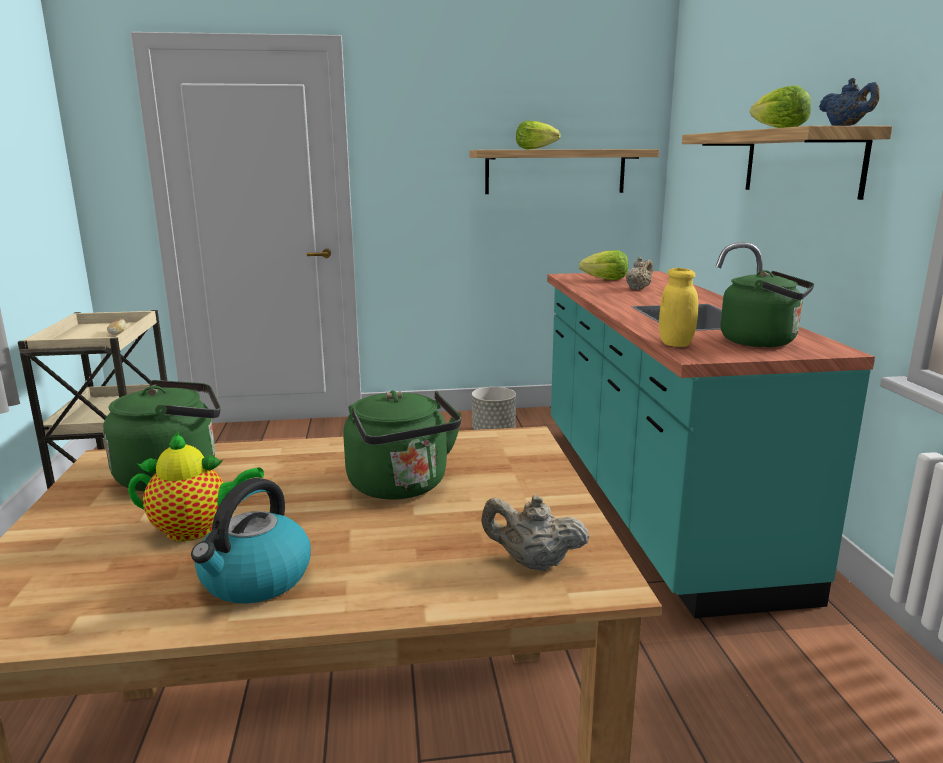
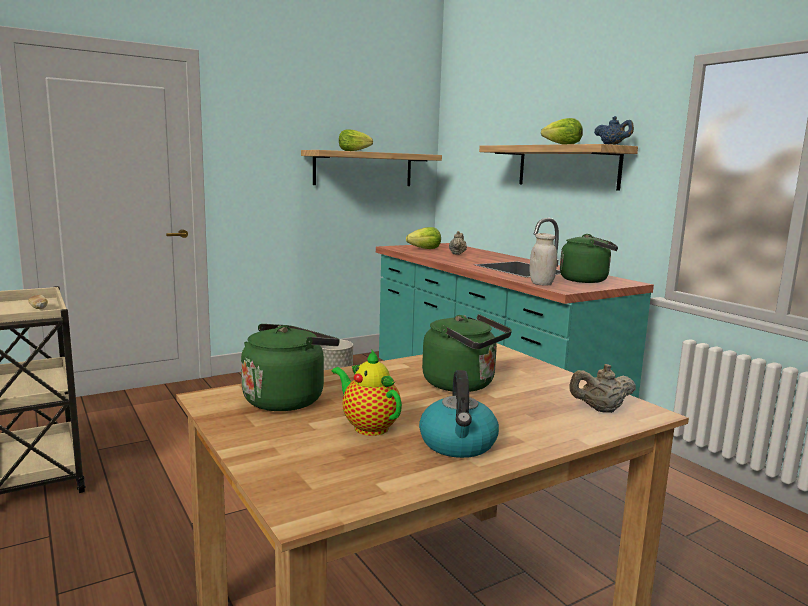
camera: 25 degrees left, 5 degrees down
(196, 530) = (368, 427): teapot -> teapot turned 105 degrees counterclockwise
(675, 344) = (541, 284): yellow jar -> white jar

